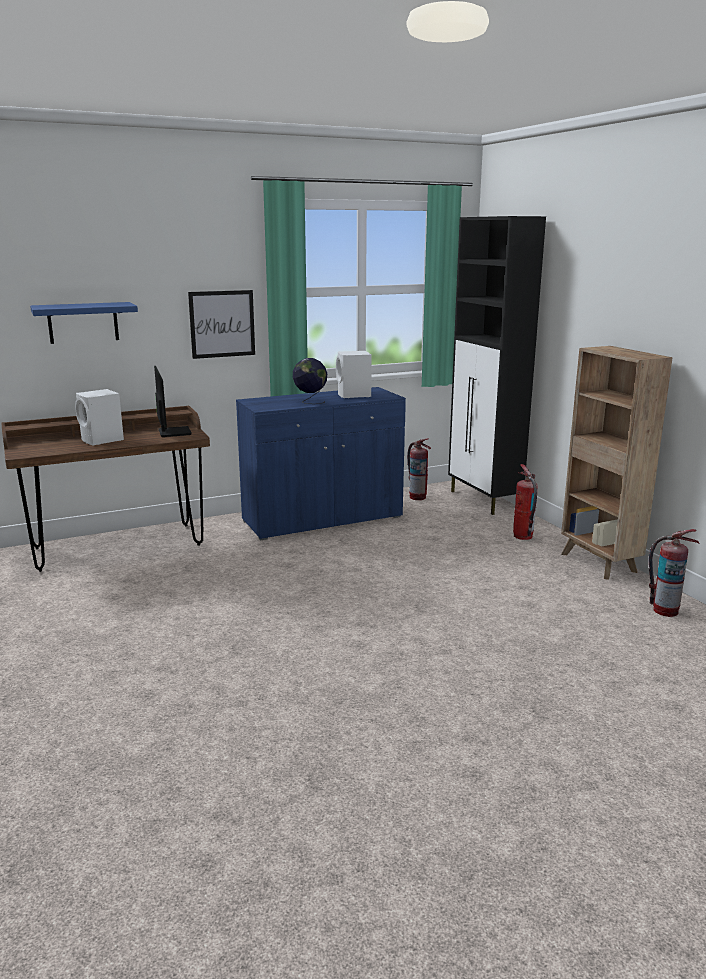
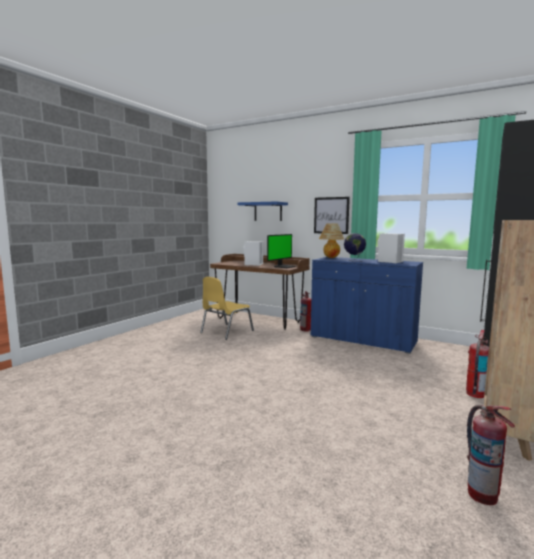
camera: 55 degrees right, 10 degrees down
(124, 588) = (226, 332): none -> yellow chair
(258, 402) = (330, 258): none -> table lamp
(417, 497) = (449, 350): fire extinguisher -> fire extinguisher (306, 329)

